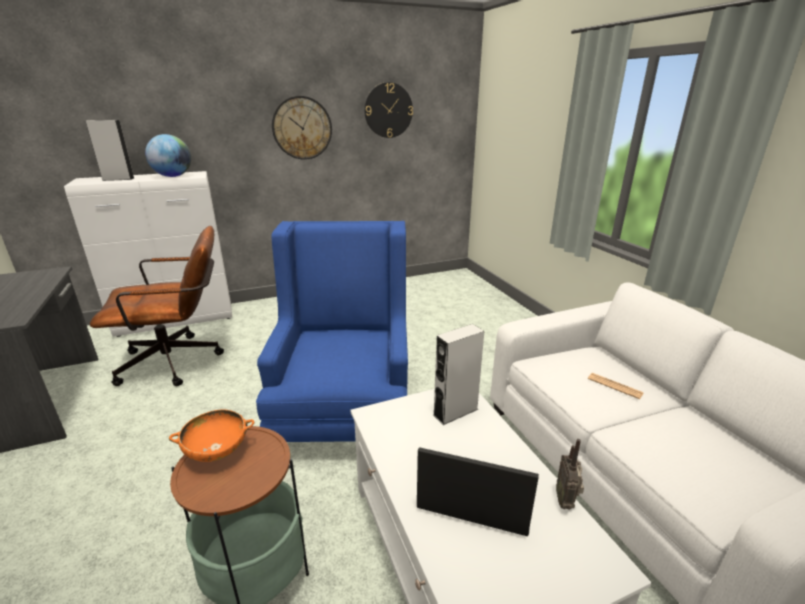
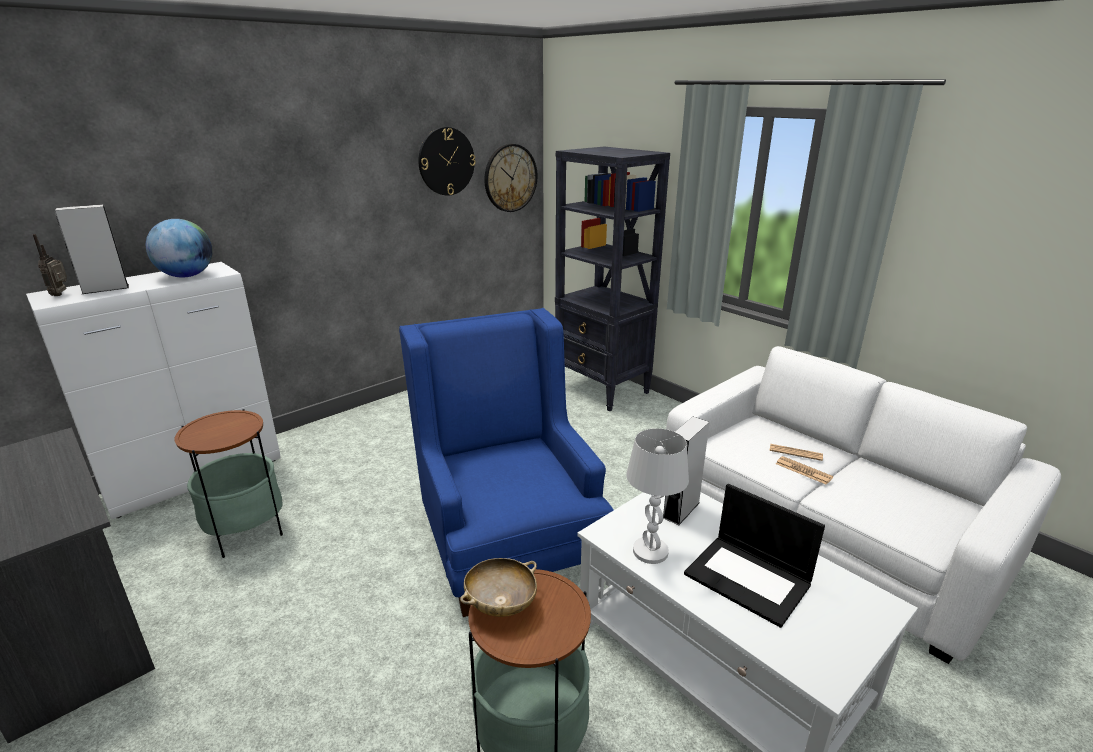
camera: 20 degrees left, 0 degrees up
(180, 361) = (246, 531): brown office chair -> side table
(217, 450) = (500, 603): orange bowl -> beige bowl
(302, 128) = (344, 192): wall clock -> wall clock (510, 178)
(399, 442) = (650, 551): none -> white table lamp
(474, 493) = (749, 579): laptop -> laptop turned 135 degrees counterclockwise
(493, 308) = (602, 389): none -> black bookcase
(565, 501) = (823, 564): radio -> radio (62, 294)
(612, 404) = (803, 471): none -> newspaper

